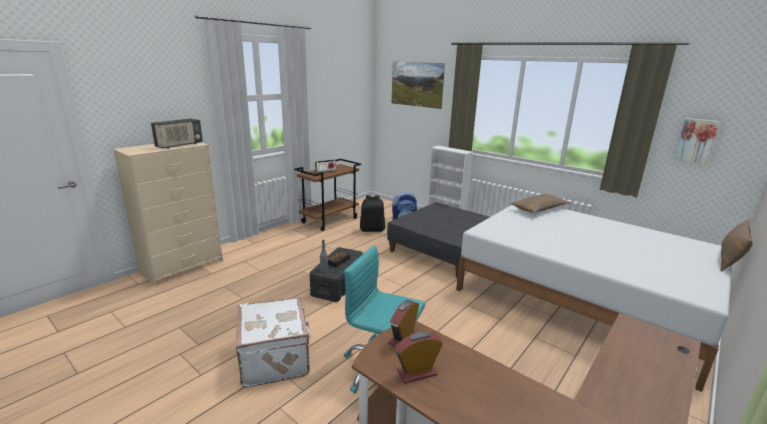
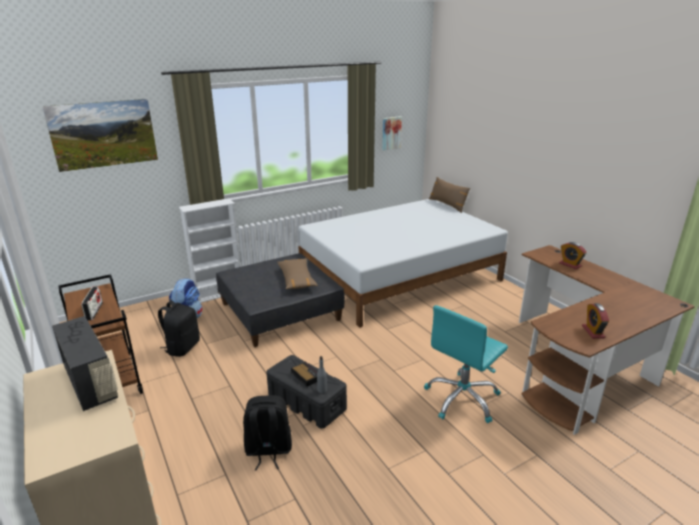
camera: 70 degrees left, 5 degrees up
(276, 358) = (433, 471): white suitcase -> none
(284, 280) = (268, 450): none -> black backpack
(403, 338) = (556, 329): alarm clock -> alarm clock (570, 265)
(539, 209) = (331, 226): brown pillow -> brown pillow (296, 279)

